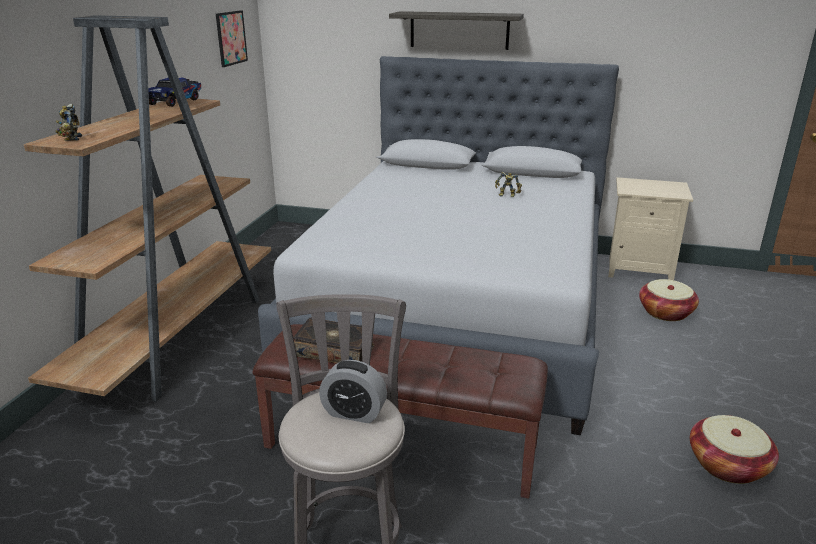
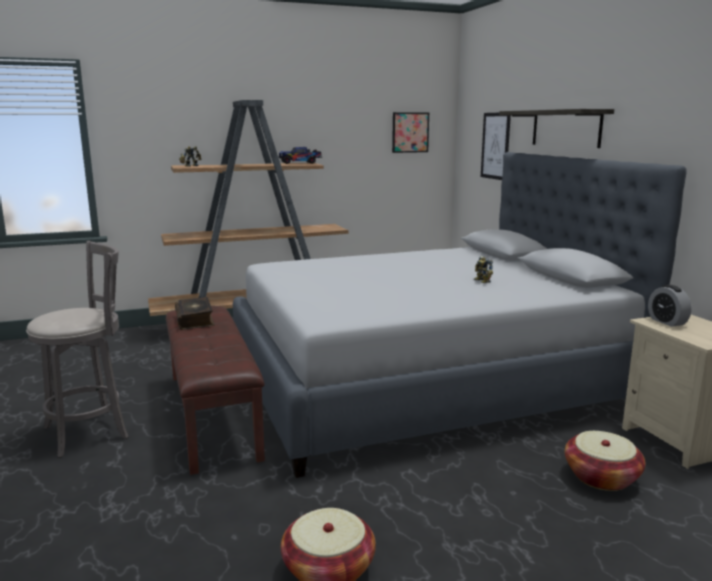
camera: 55 degrees right, 10 degrees down
(344, 48) = (495, 146): none -> picture
(354, 413) = (76, 316): alarm clock -> alarm clock (667, 322)

